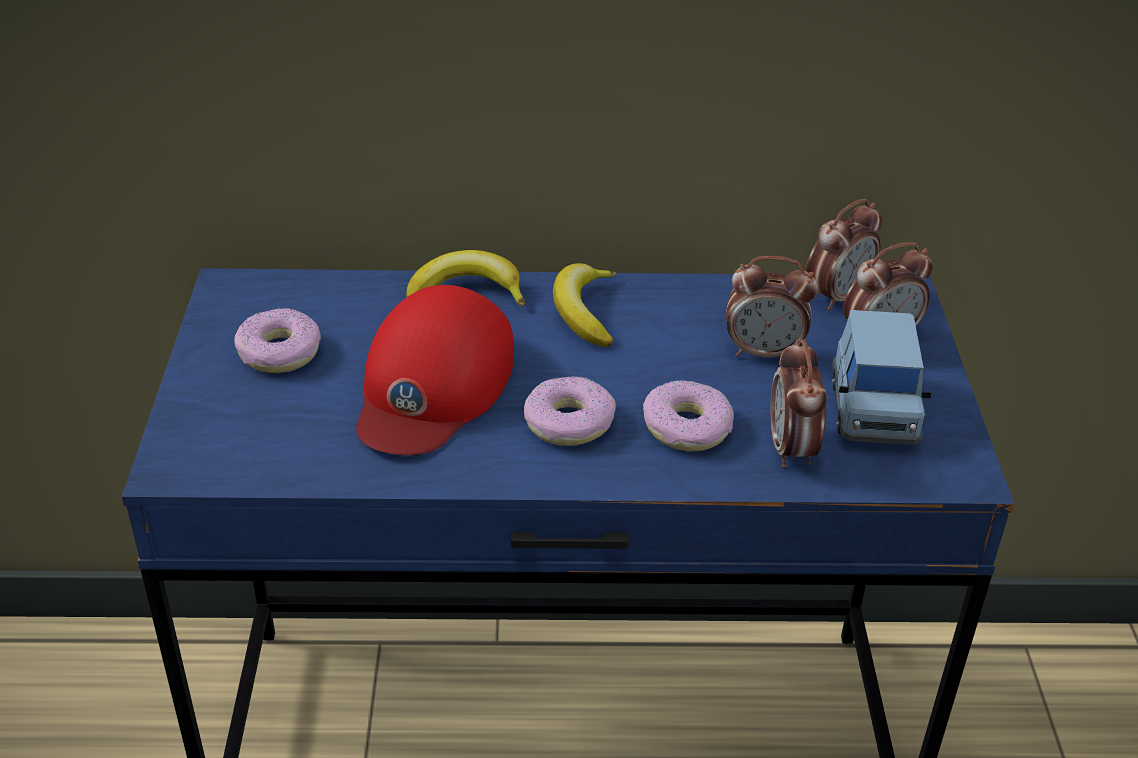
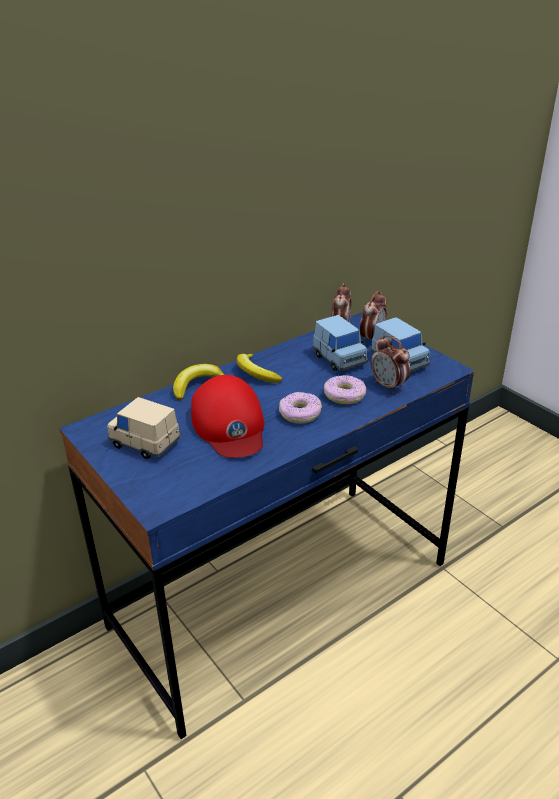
camera: 35 degrees left, 5 degrees down
(279, 352) = (145, 443): donut -> beige toy car
(764, 352) = (339, 359): alarm clock -> blue toy car

